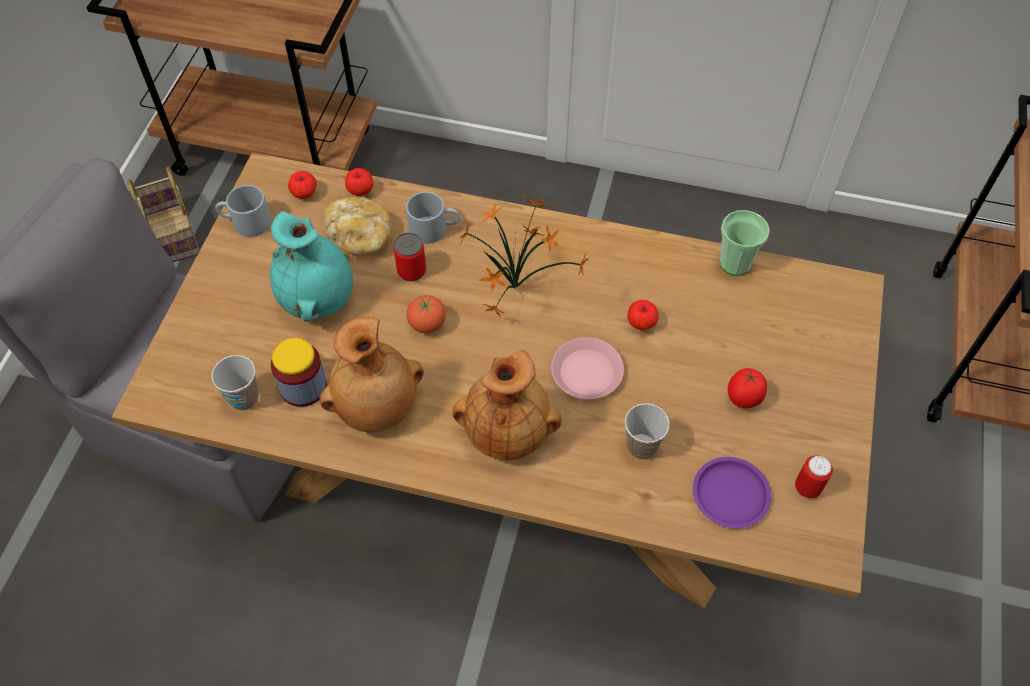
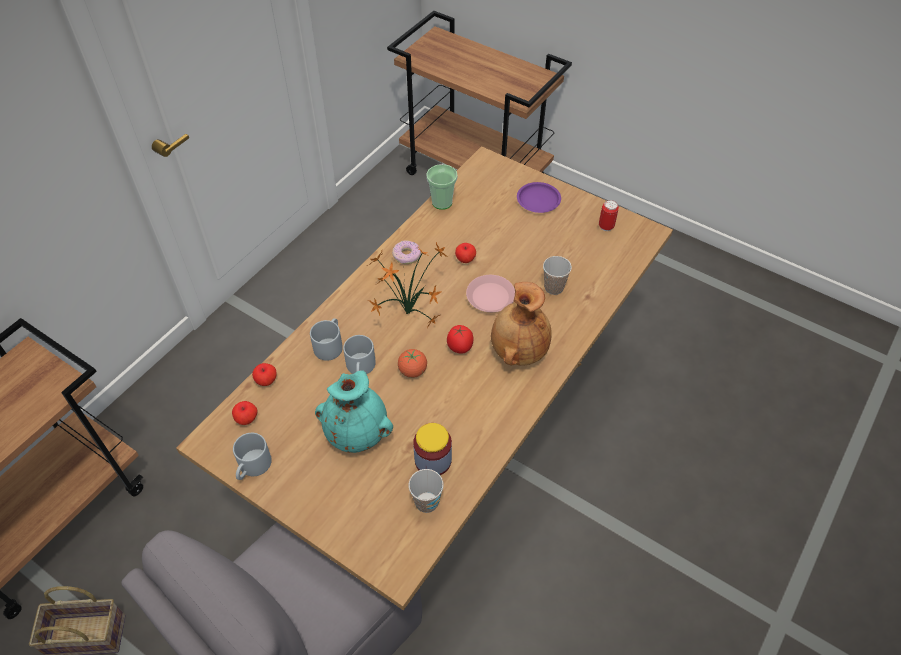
camera: 70 degrees left, 5 degrees down
(360, 236) = (311, 391): bread -> none
(377, 408) = (470, 418): brown vase -> none
(411, 271) = (361, 368): can -> grey mug
(614, 256) = (406, 256): none -> donut
(730, 494) = (599, 259): purple plate -> purple plate (538, 200)
(743, 398) = (539, 232): tomato -> tomato (460, 348)

